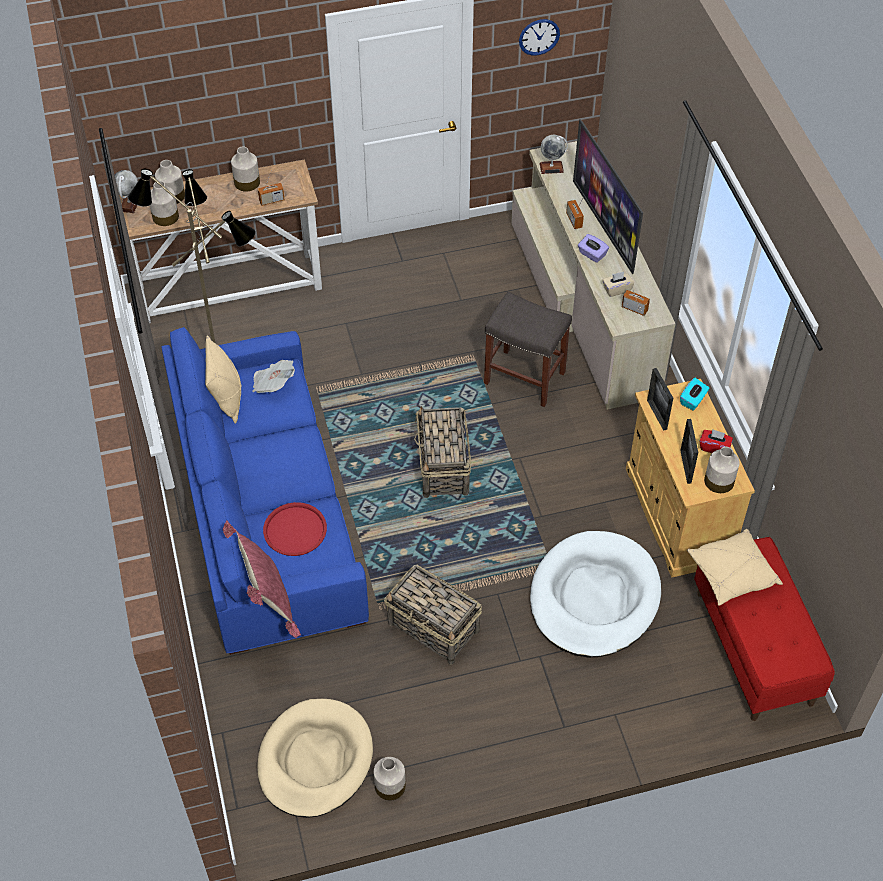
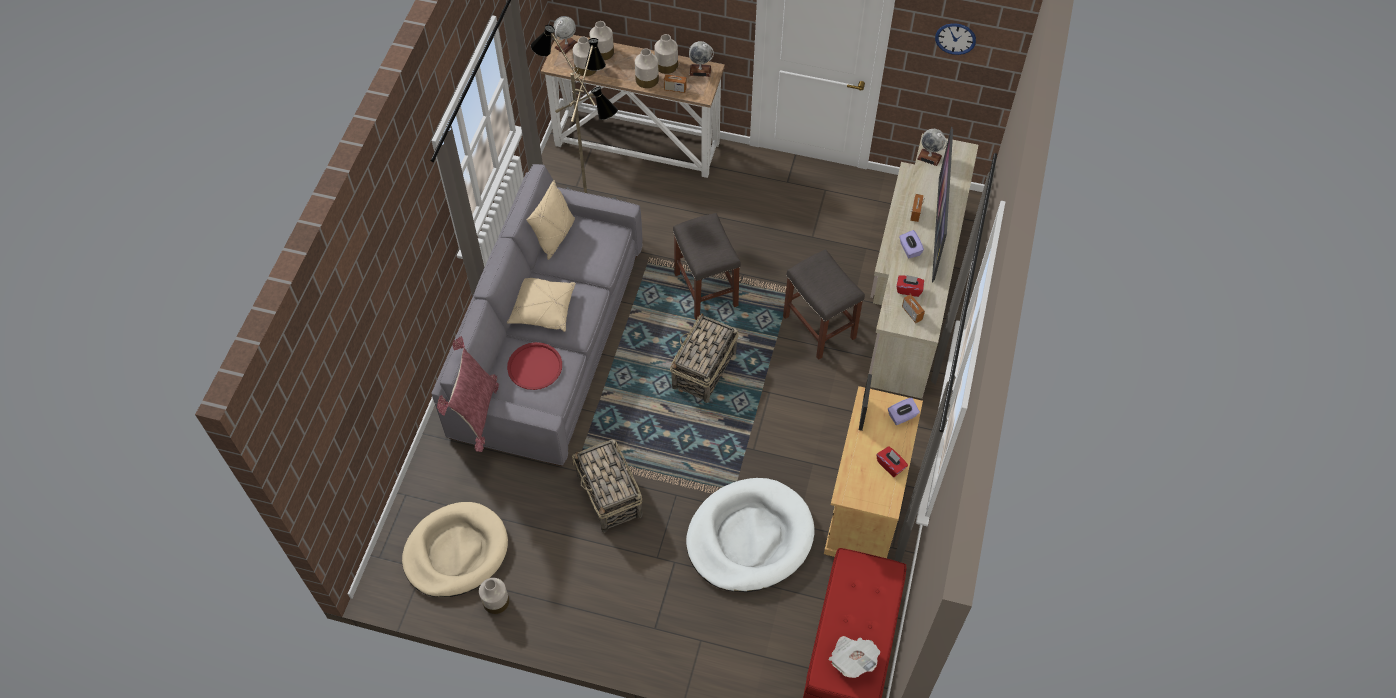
camera: 30 degrees right, 5 degrees up
(267, 509) = (549, 338): blue sofa -> grey sofa
(273, 384) = (596, 241): newspaper -> newspaper (852, 659)
(284, 174) = (700, 70): none -> globe
(394, 392) = (706, 290): none -> grey stool
(617, 289) = (909, 290): beige tissue box -> red tissue box
(685, 466) = (855, 469): picture frame -> none
(693, 400) = (902, 416): turquoise tissue box -> purple tissue box
(719, 480) = (874, 495): beige vase -> beige vase (647, 79)
(731, 574) = (849, 578): beige pillow -> beige pillow (542, 309)

